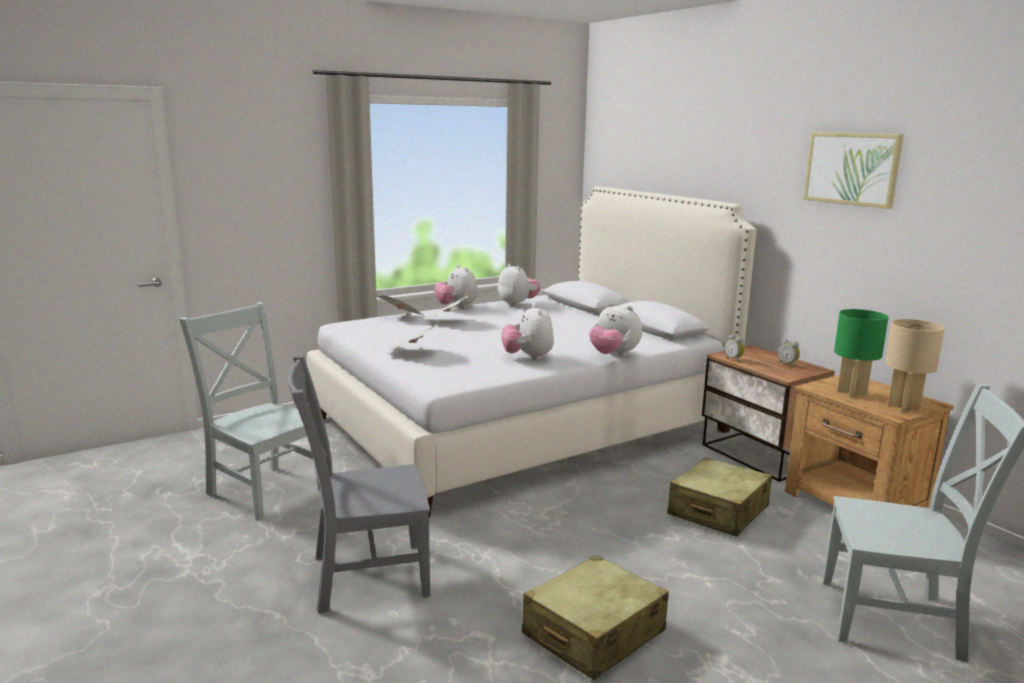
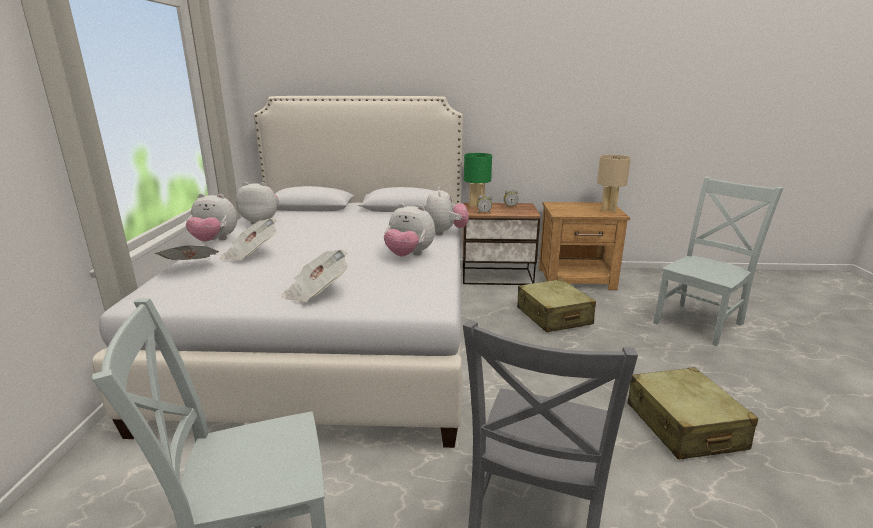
camera: 55 degrees left, 5 degrees up
(613, 355) = (445, 232): plush toy -> plush toy turned 75 degrees counterclockwise
(851, 393) = (577, 211): green table lamp -> green table lamp (476, 205)
(852, 168) = (530, 62): picture -> none

